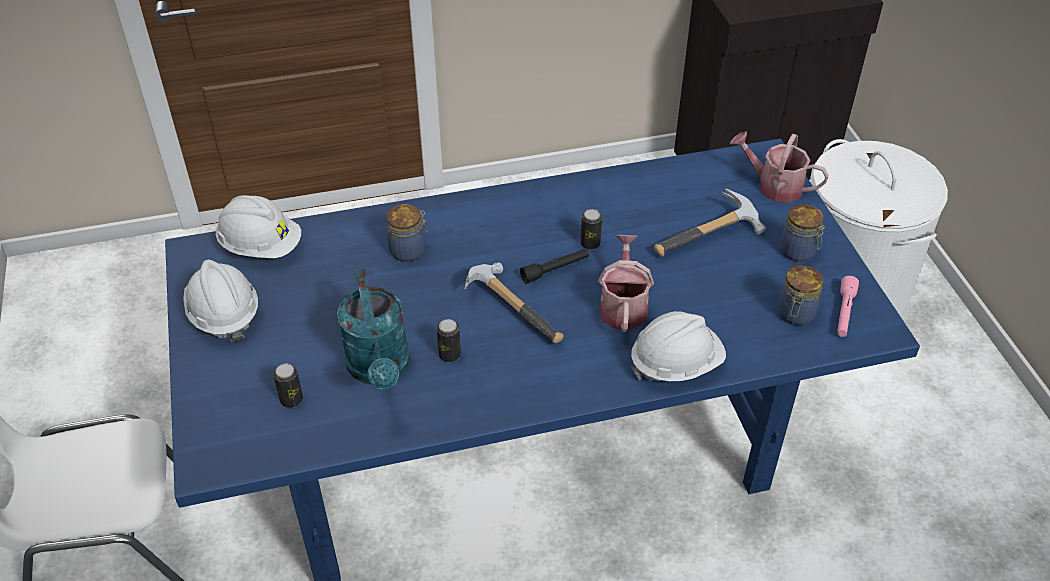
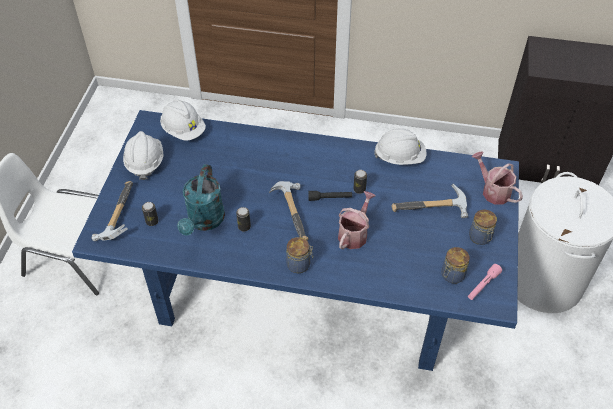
camera: 25 degrees right, 5 degrees up
(223, 414) = (116, 217): none -> hammer
(409, 250) = (258, 159): jar -> jar (299, 265)
(676, 364) = (362, 278): white hard hat -> white hard hat (400, 157)

